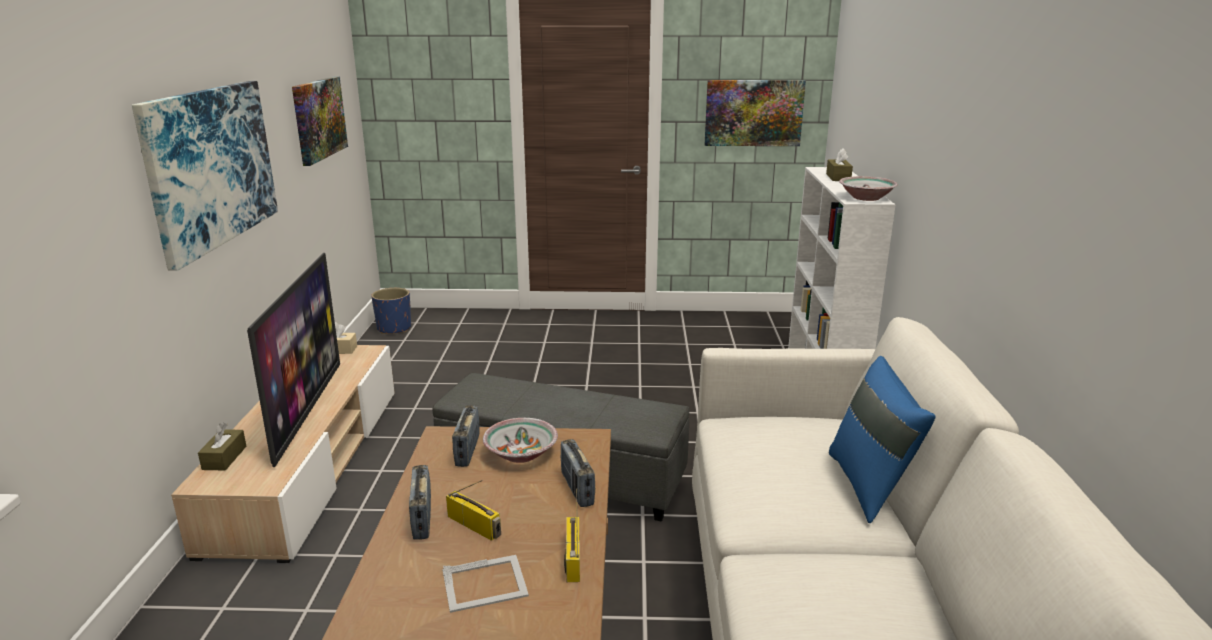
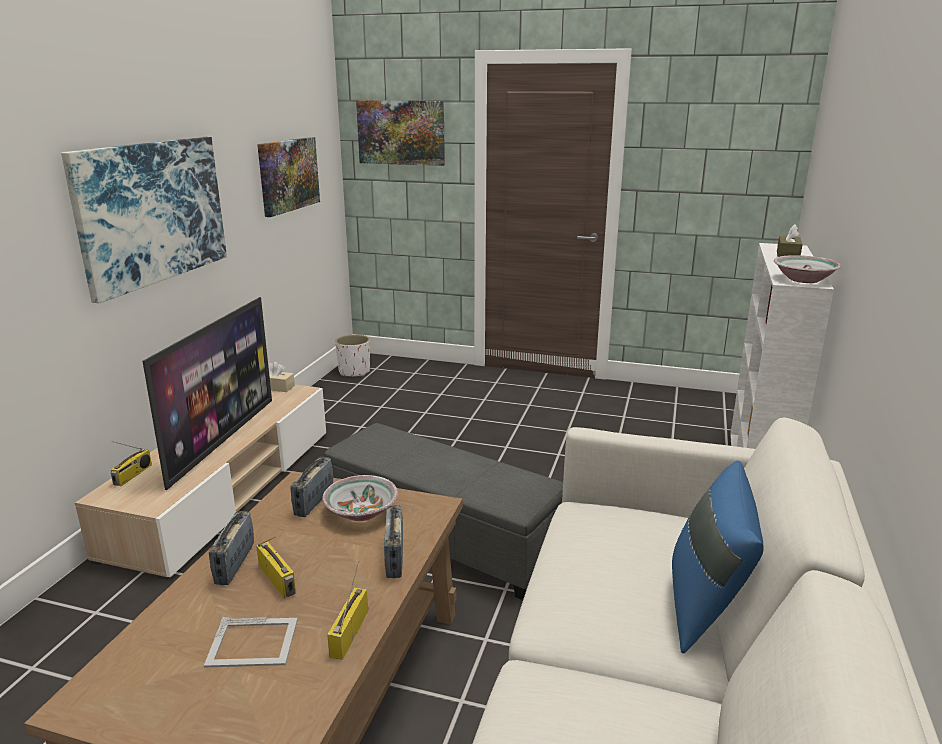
camera: 15 degrees right, 0 degrees up
(224, 458) = (133, 475): brown tissue box -> radio
(394, 328) = (354, 372): blue planter -> white planter
(753, 113) = (719, 184): picture -> picture (401, 132)

